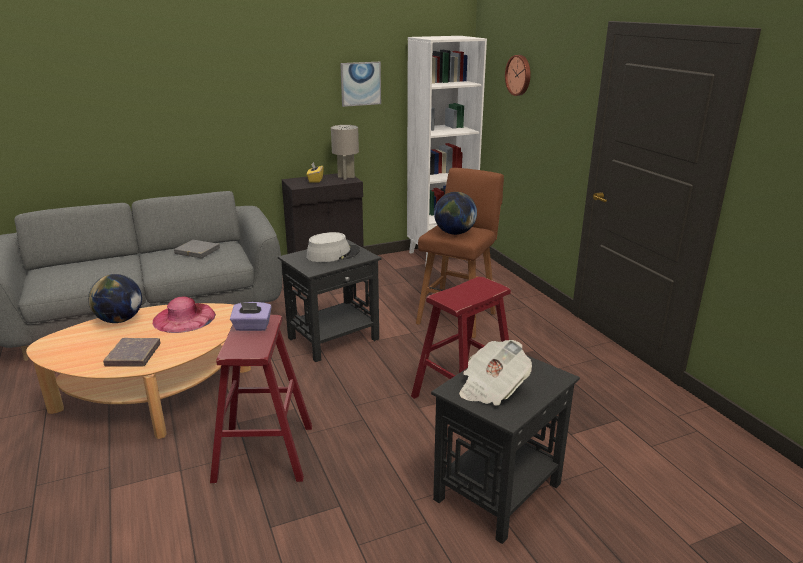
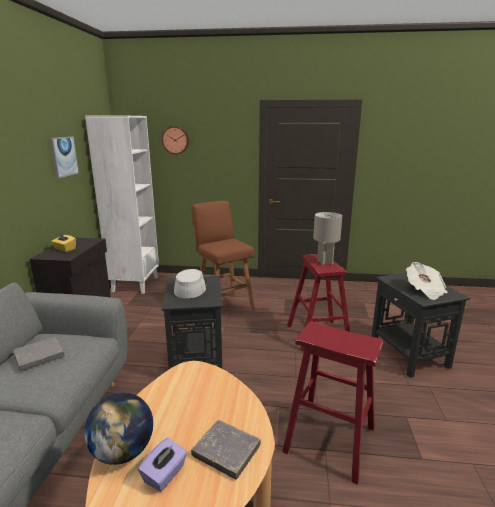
camera: 60 degrees left, 5 degrees down
(184, 318) = (172, 400): pink hat -> none
(252, 327) = (325, 336): purple tissue box -> purple tissue box (165, 474)
(346, 177) = (82, 240): grey table lamp -> grey table lamp (324, 262)
(454, 233) = (229, 245): globe -> none

